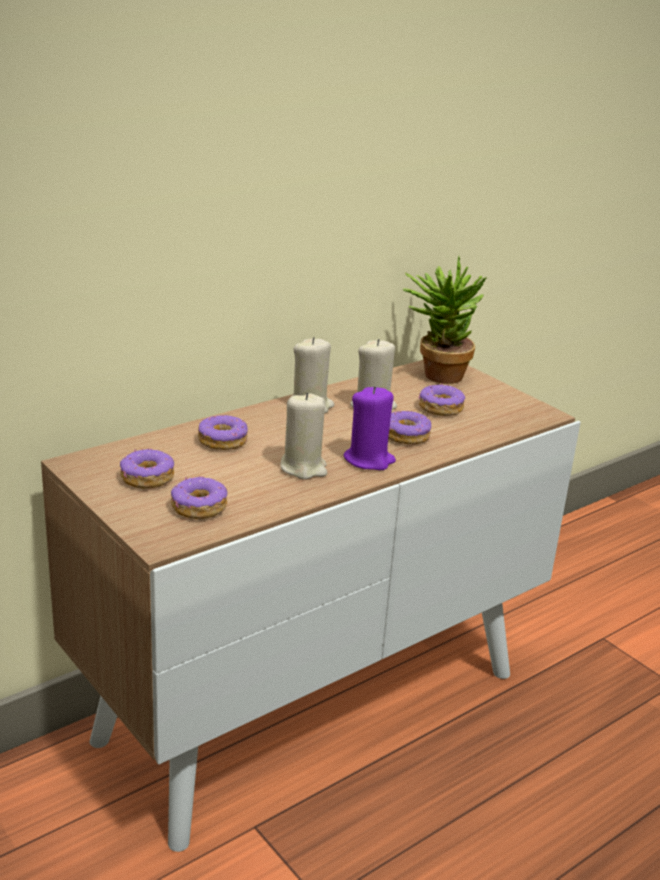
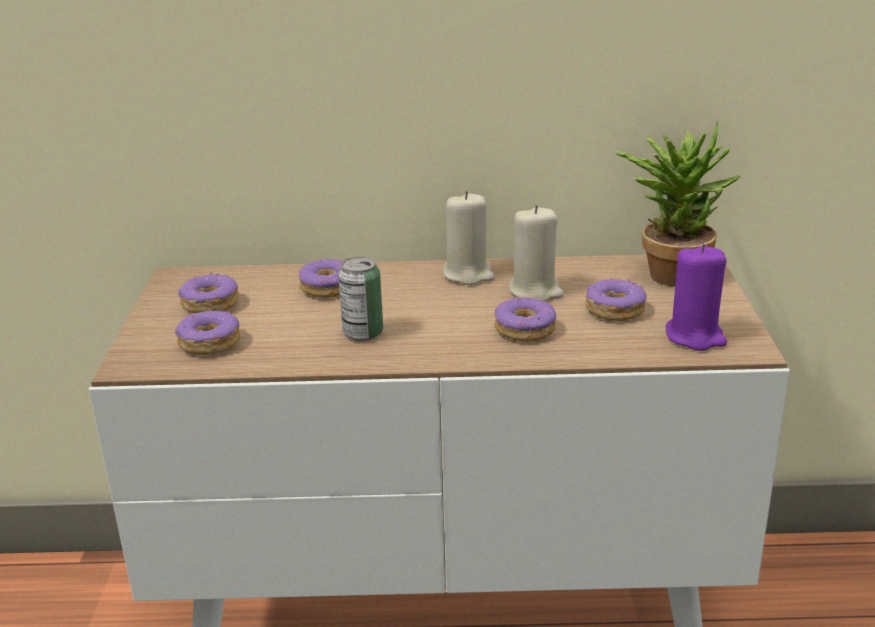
camera: 40 degrees right, 0 degrees up
(303, 468) = (363, 333): beige candle -> can
(369, 460) = (442, 344): purple candle -> purple candle (695, 336)

